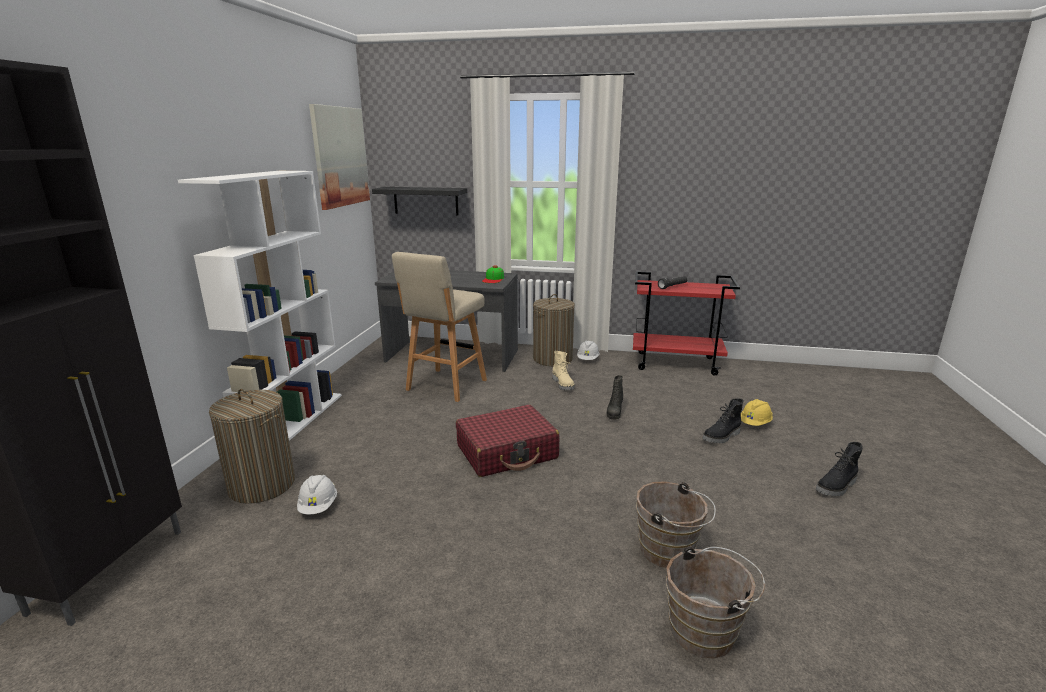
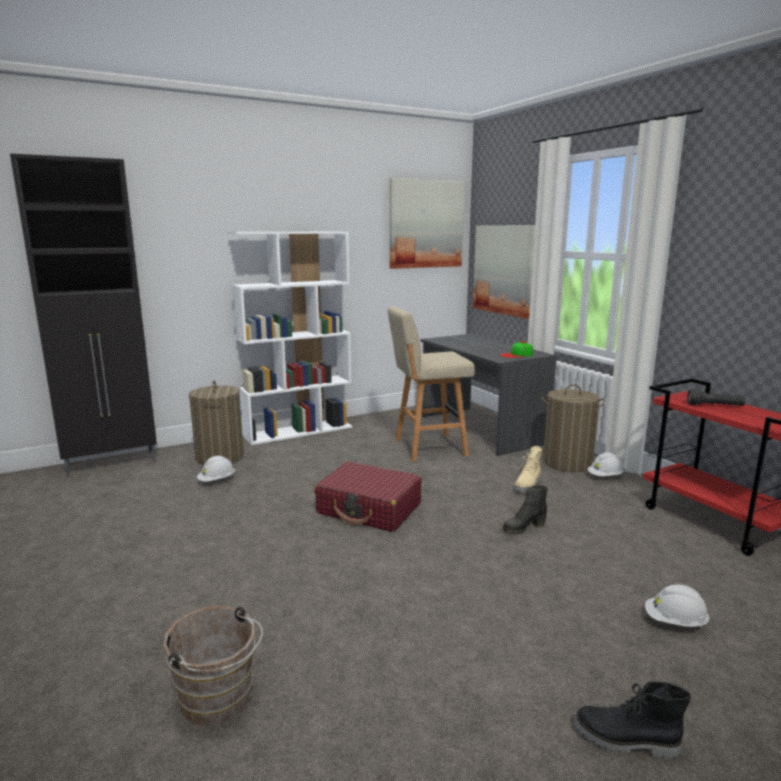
camera: 50 degrees right, 5 degrees down
(426, 201) = (503, 270): black shelf -> picture
(670, 552) = (318, 642): brown bucket -> none
(722, 437) = (593, 607): black boot -> none
(754, 424) = (675, 622): yellow hard hat -> white hard hat

